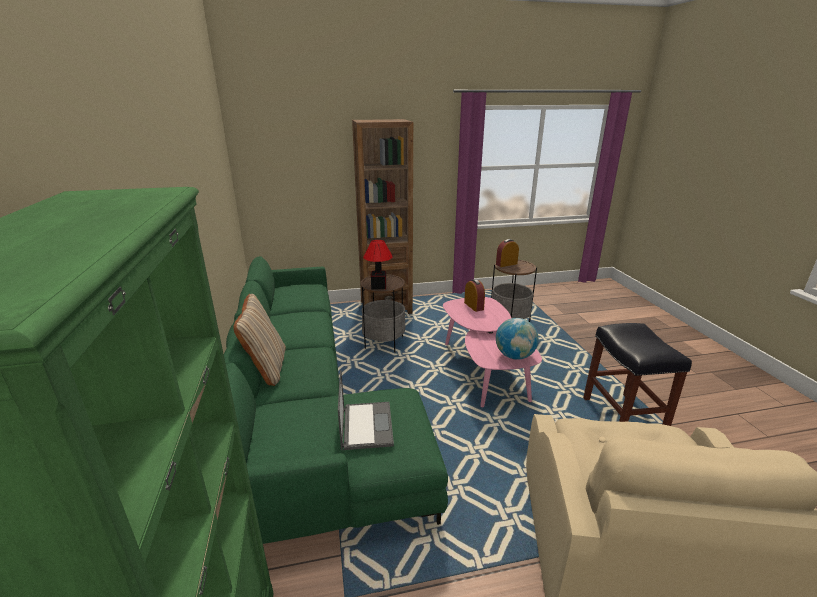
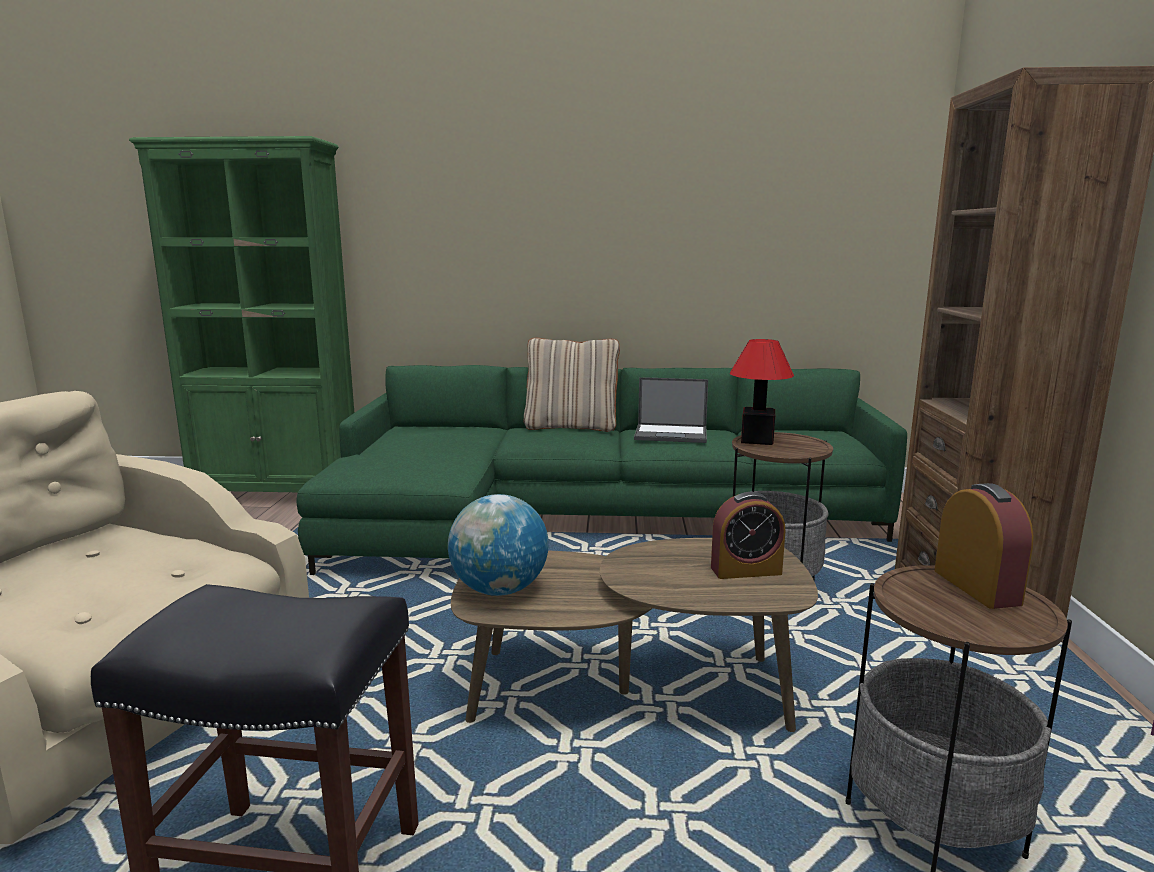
camera: 105 degrees right, 10 degrees down
(366, 425) = (406, 454): laptop -> laptop (672, 434)
(484, 369) = (629, 691): pink coffee table -> brown coffee table

